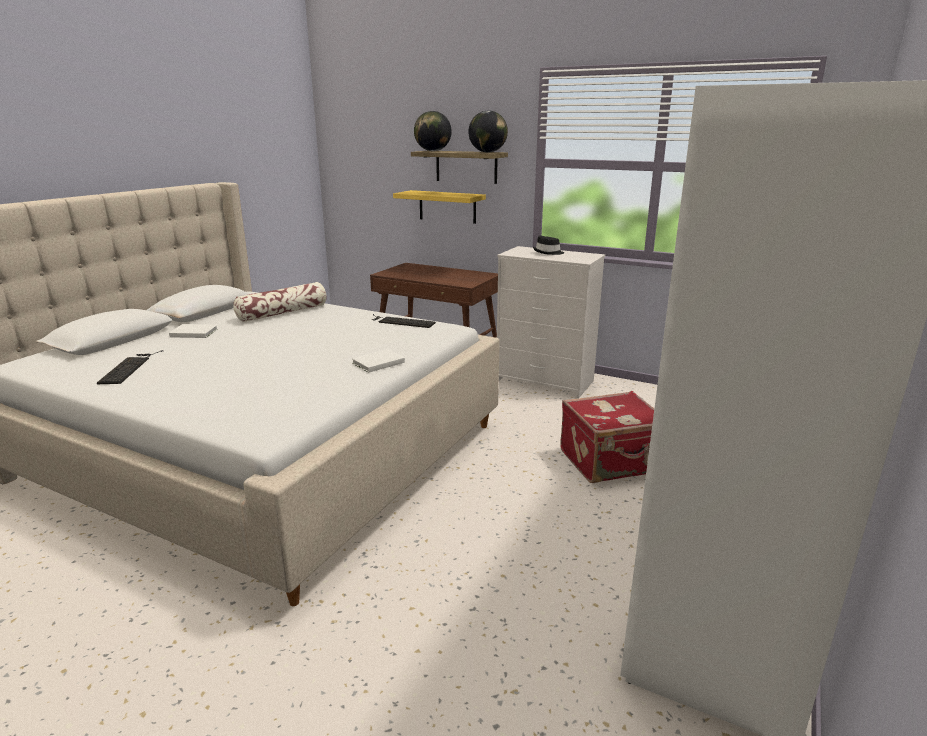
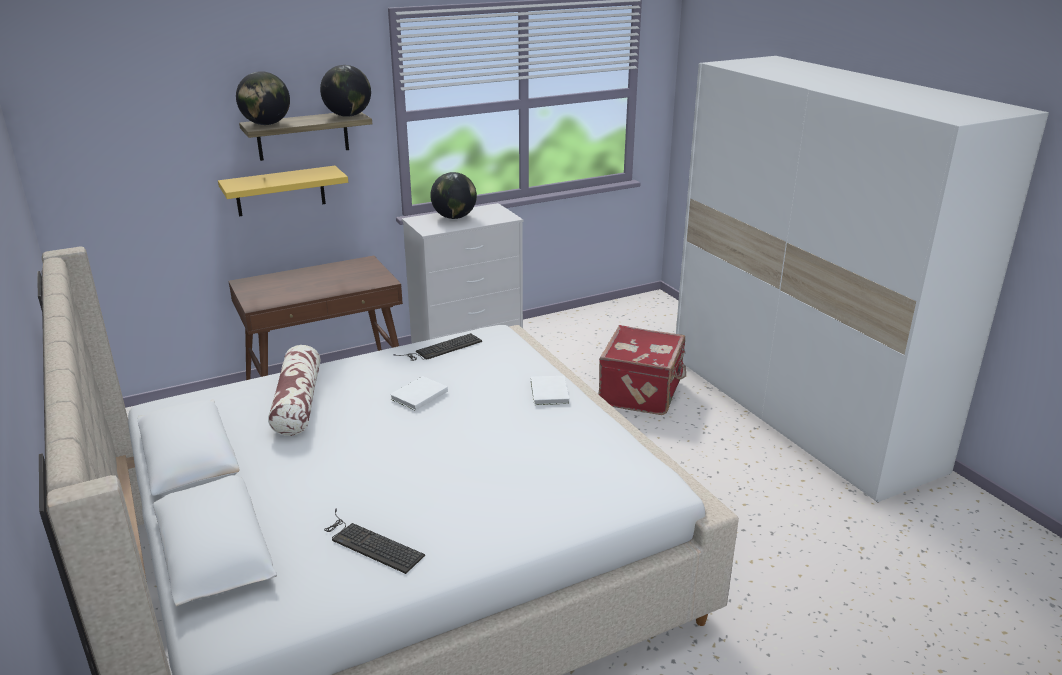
camera: 55 degrees left, 5 degrees up
(193, 333) = (286, 477): white book -> white book (417, 395)
(548, 252) = (454, 217): black hat -> globe

